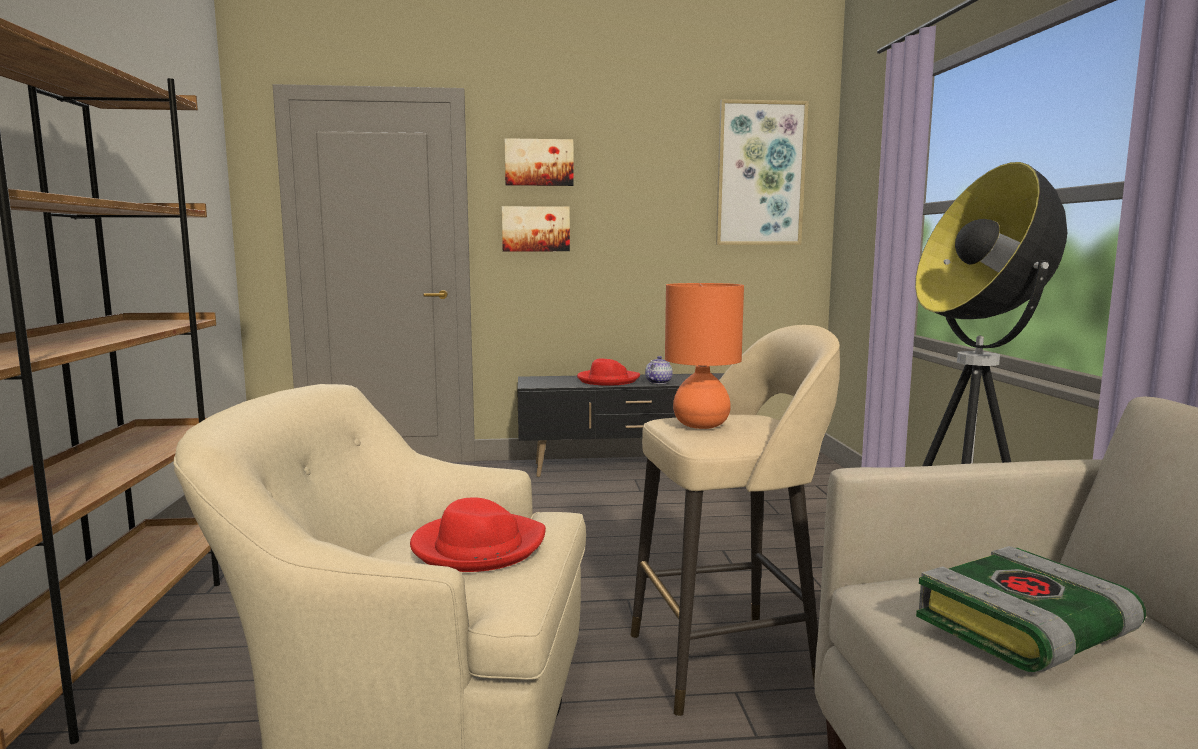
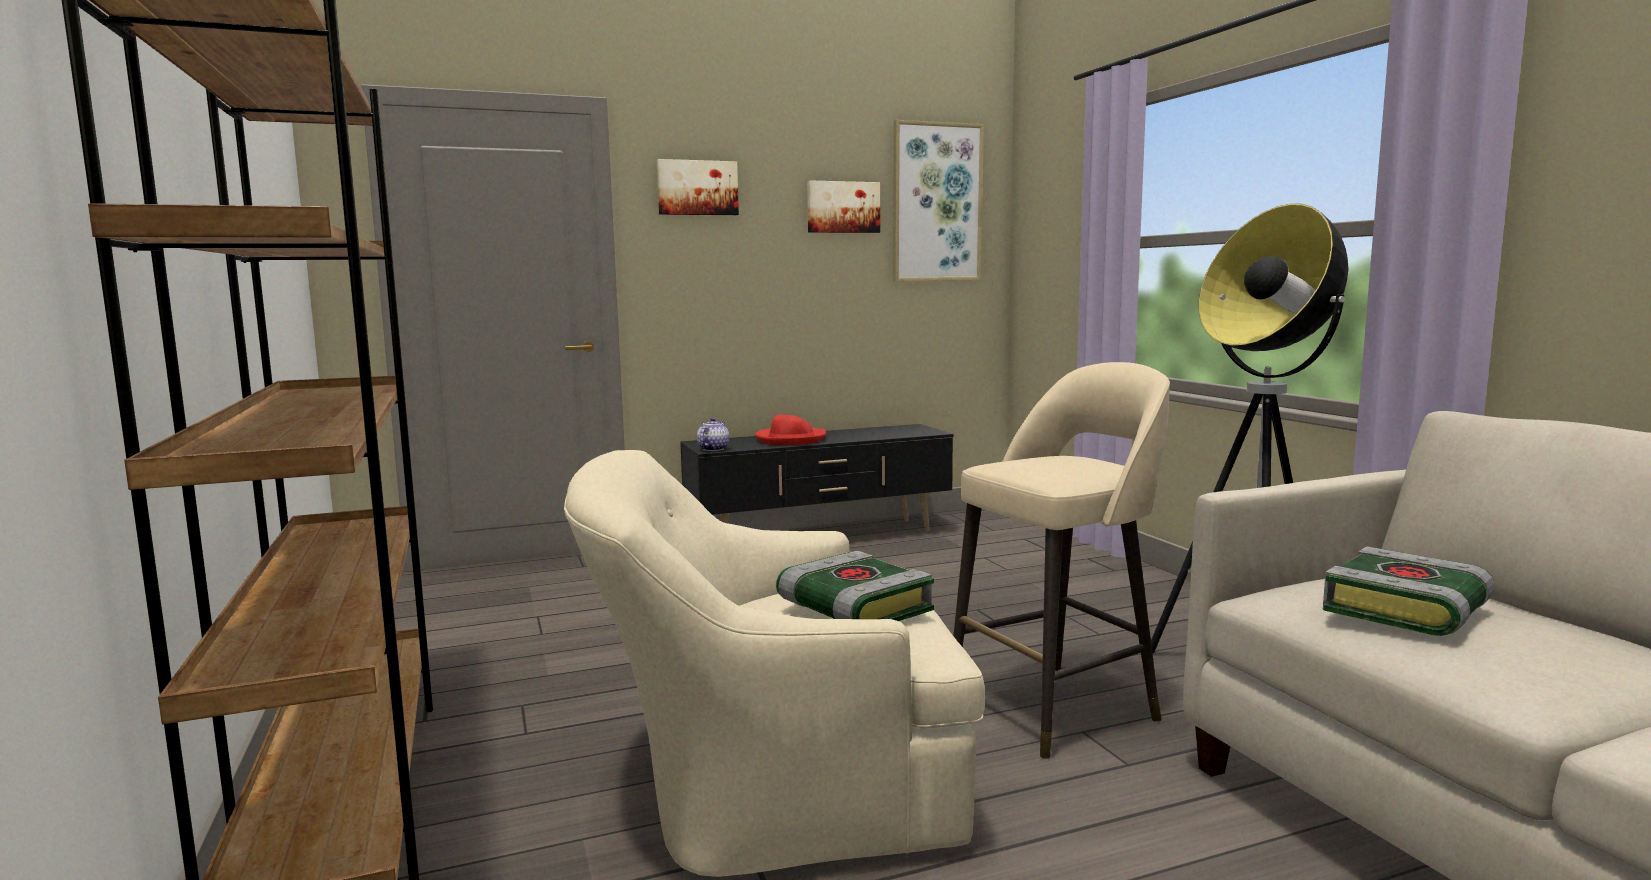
camera: 15 degrees left, 0 degrees up
(478, 547) = (852, 608): red hat -> book
(535, 229) = (695, 266): picture -> picture (842, 207)
(658, 382) = (849, 438): teapot -> teapot (712, 449)
(702, 425) = (1036, 467): orange table lamp -> none

